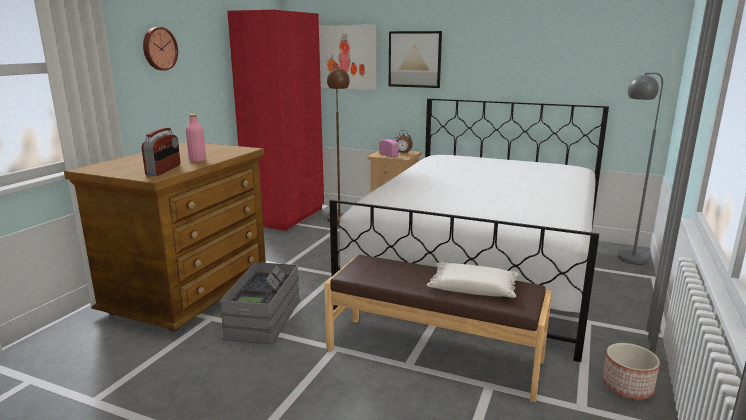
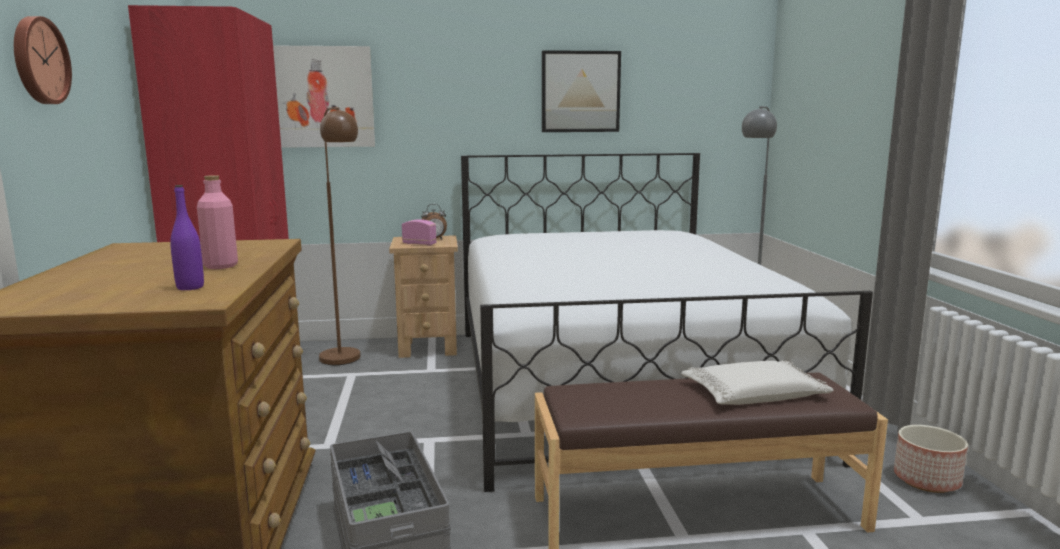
camera: 30 degrees left, 5 degrees down
(164, 170) = (190, 287): radio -> purple bottle
(414, 59) = (435, 99): picture -> picture (580, 91)

